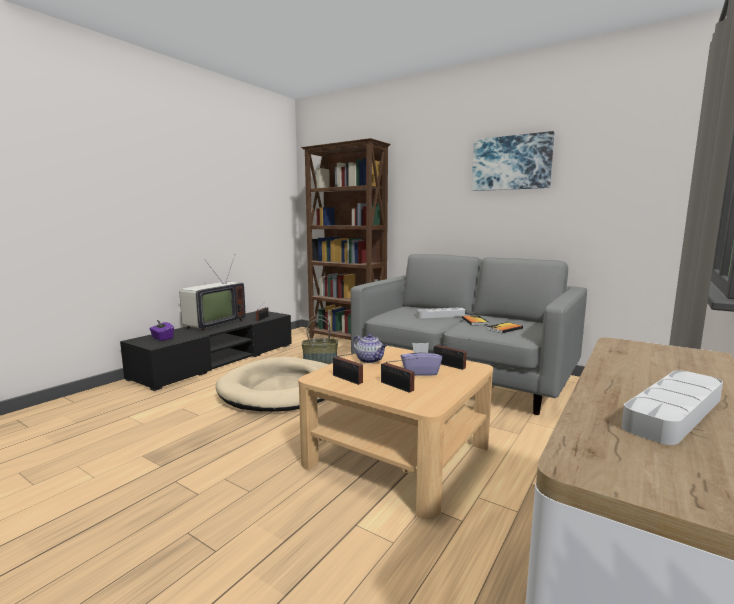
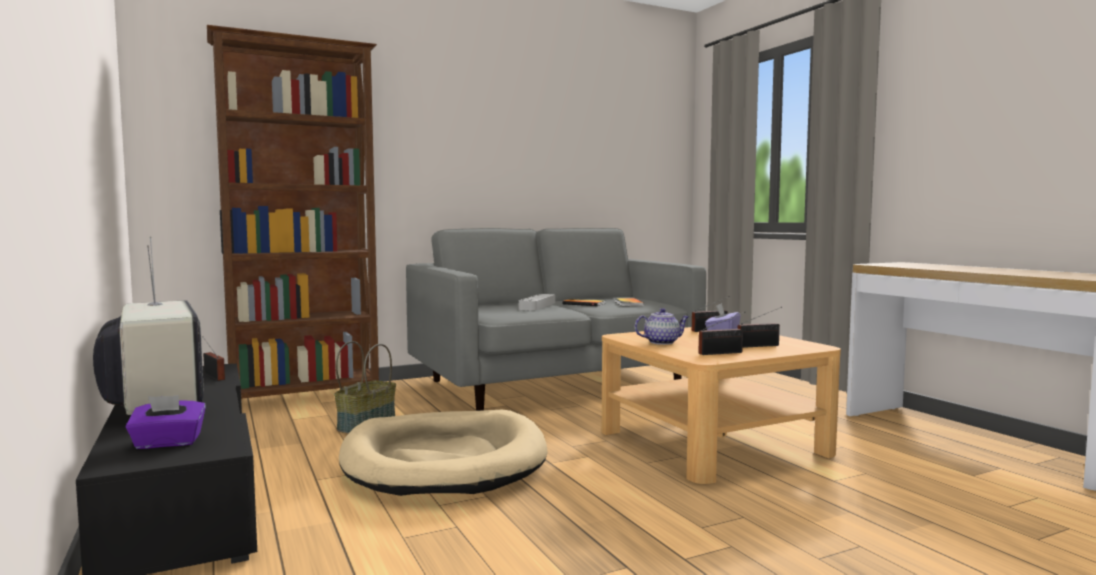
camera: 60 degrees left, 5 degrees down
(511, 163) = (536, 115): picture -> none
(673, 412) = (1019, 271): grey tray -> none

